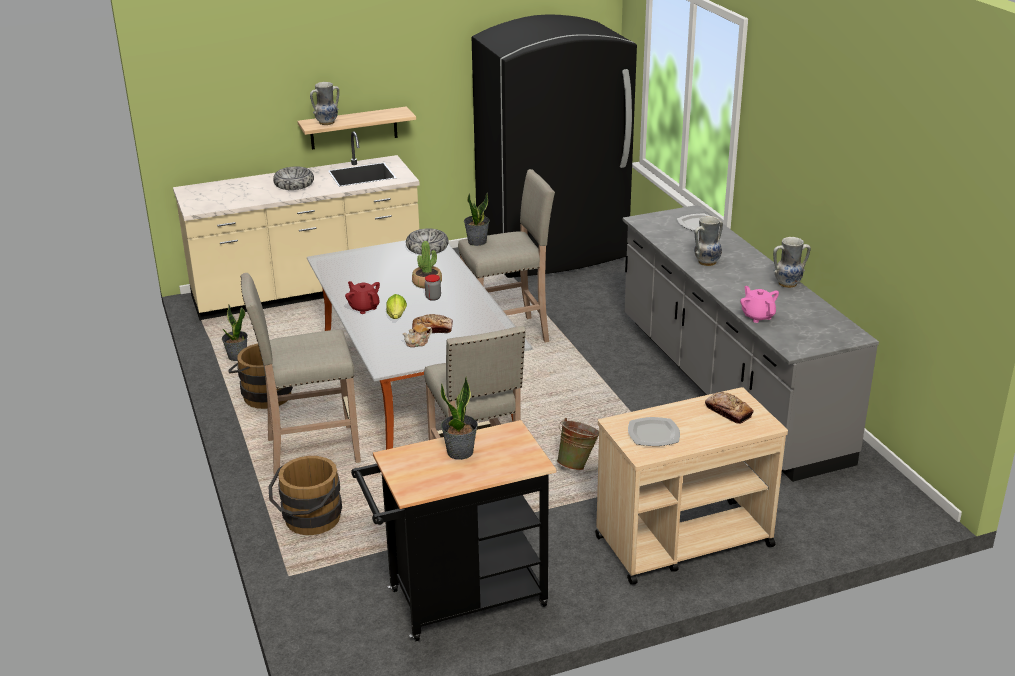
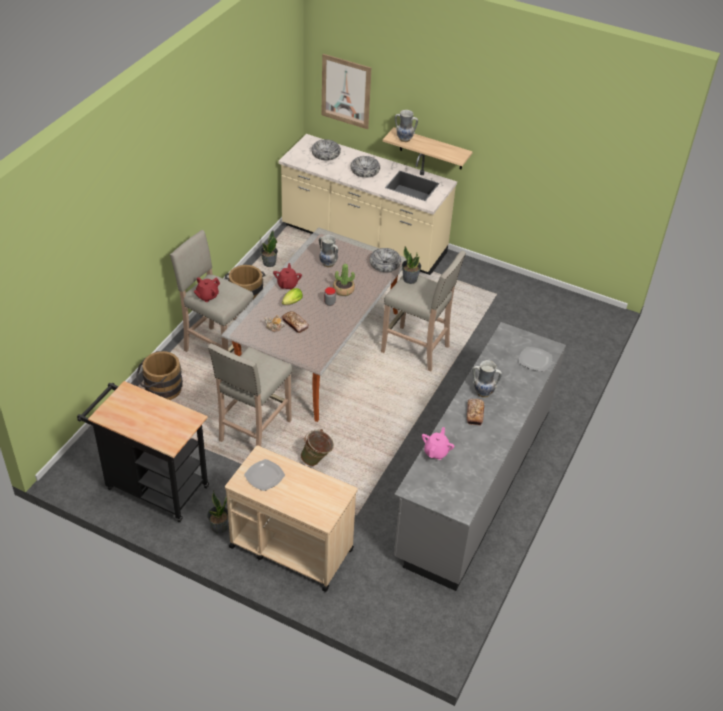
camera: 45 degrees right, 15 degrees up
(220, 99) = (346, 91): none -> picture
(227, 191) = (325, 154): none -> bowl
(302, 356) = (207, 296): none -> red teapot
(460, 452) = (154, 411): potted plant -> potted plant (219, 527)
(553, 252) = (541, 307): black fridge -> none
(728, 412) = (321, 496): bread -> bread (474, 414)
(787, 284) = (498, 445): vase -> vase (328, 264)

